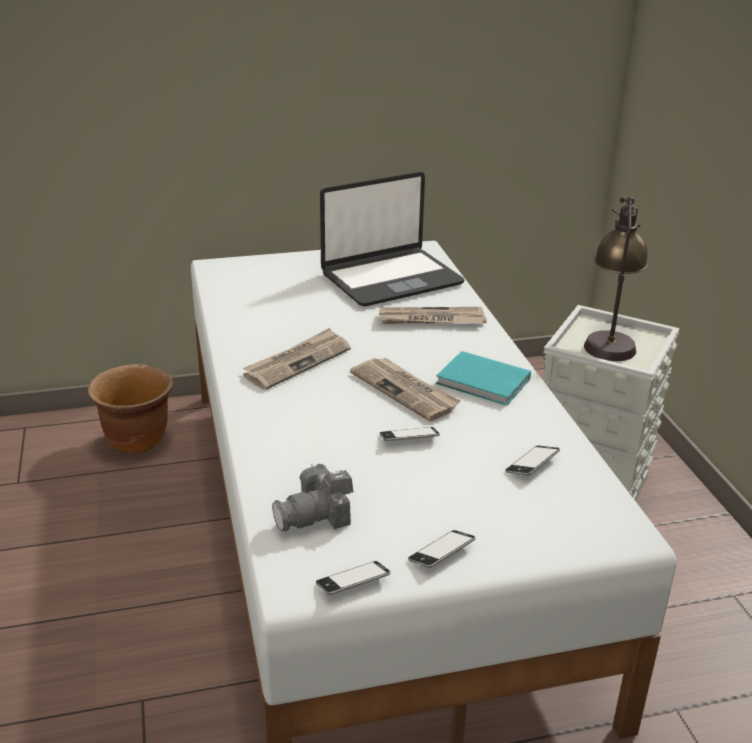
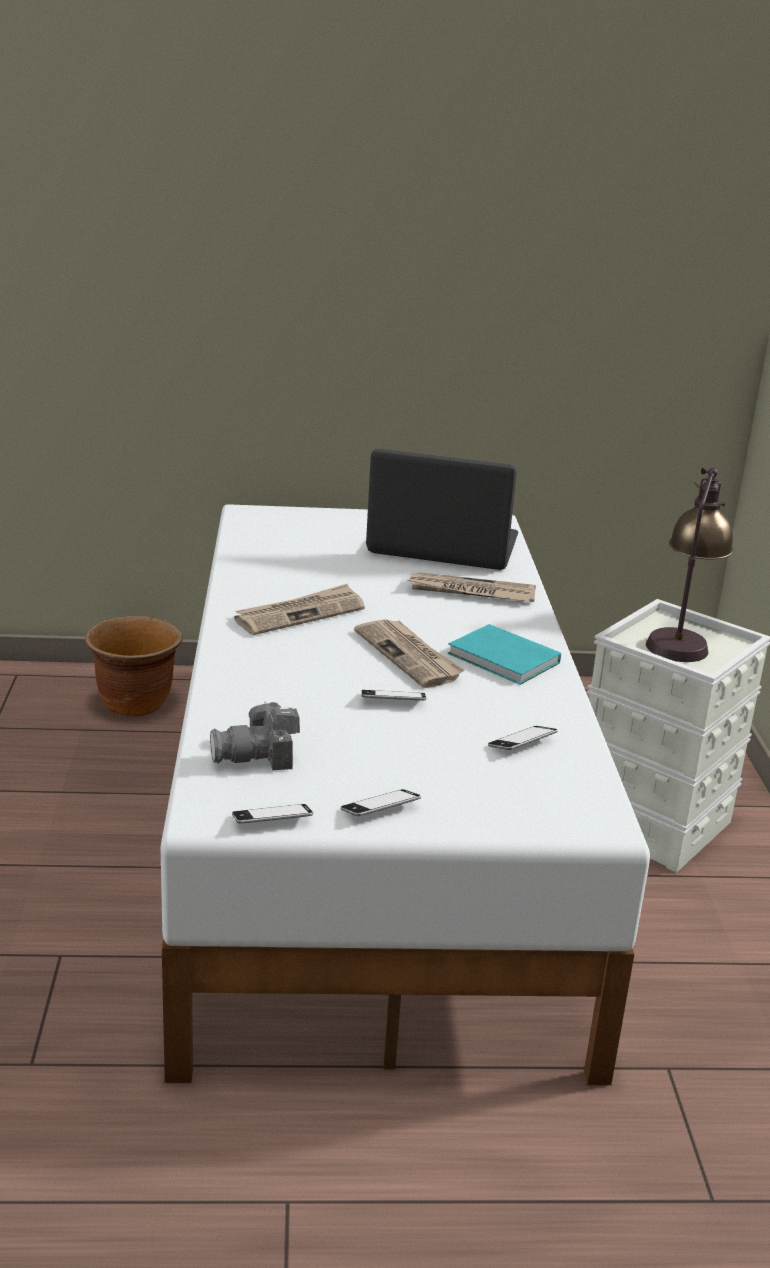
camera: 10 degrees right, 5 degrees down
(390, 278) = (443, 546): laptop -> laptop turned 150 degrees counterclockwise

